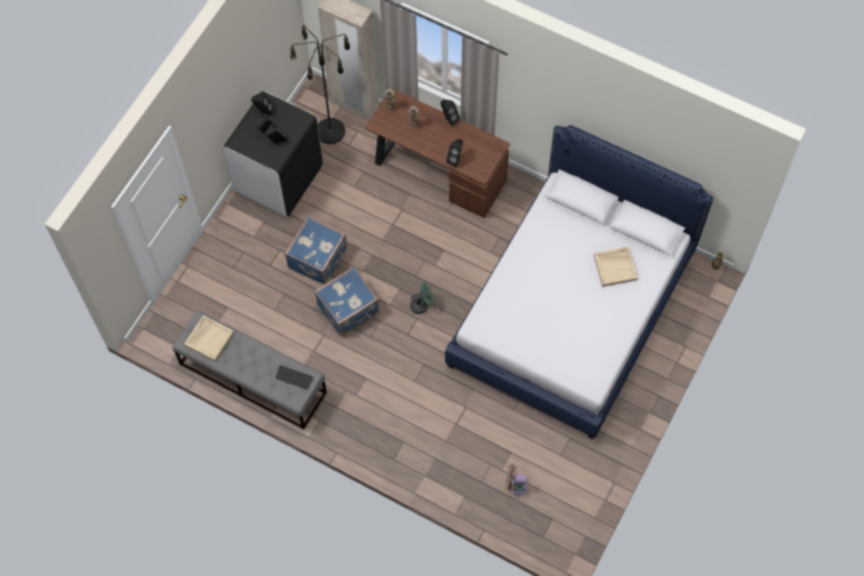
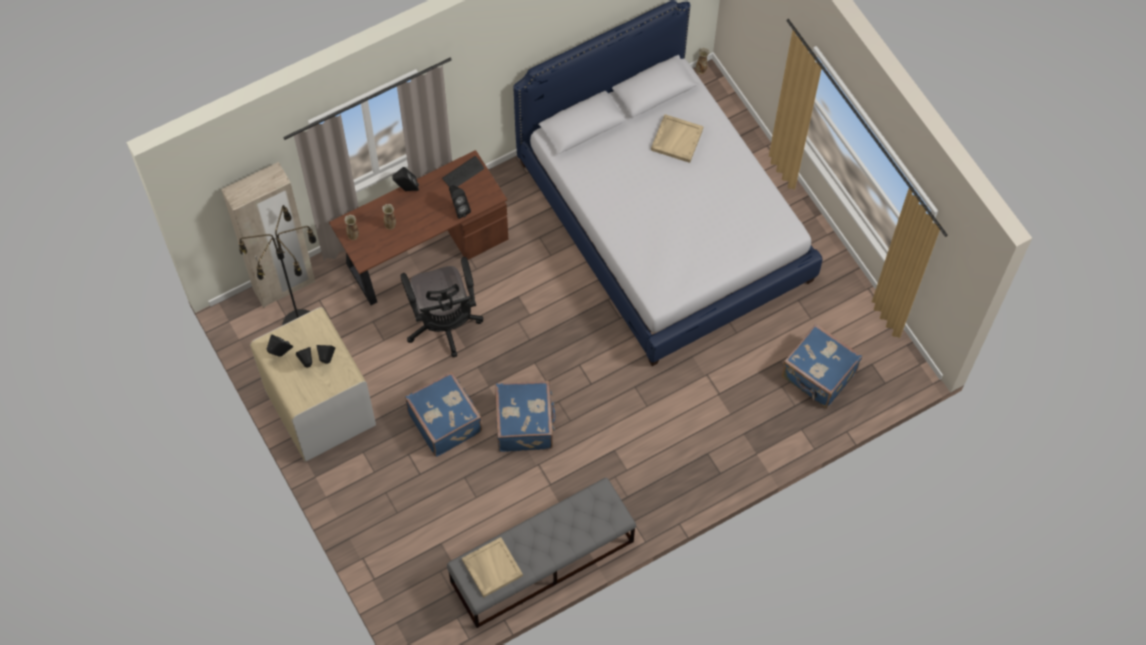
camera: 60 degrees left, 0 degrees up
(278, 178) = (319, 409): black dresser -> beige dresser
(294, 377) = (592, 506): keyboard -> keyboard (463, 173)
(392, 215) = (443, 323): none -> office chair
(422, 305) = (567, 352): green fan -> none
(516, 485) = (818, 376): brown fan -> blue suitcase

